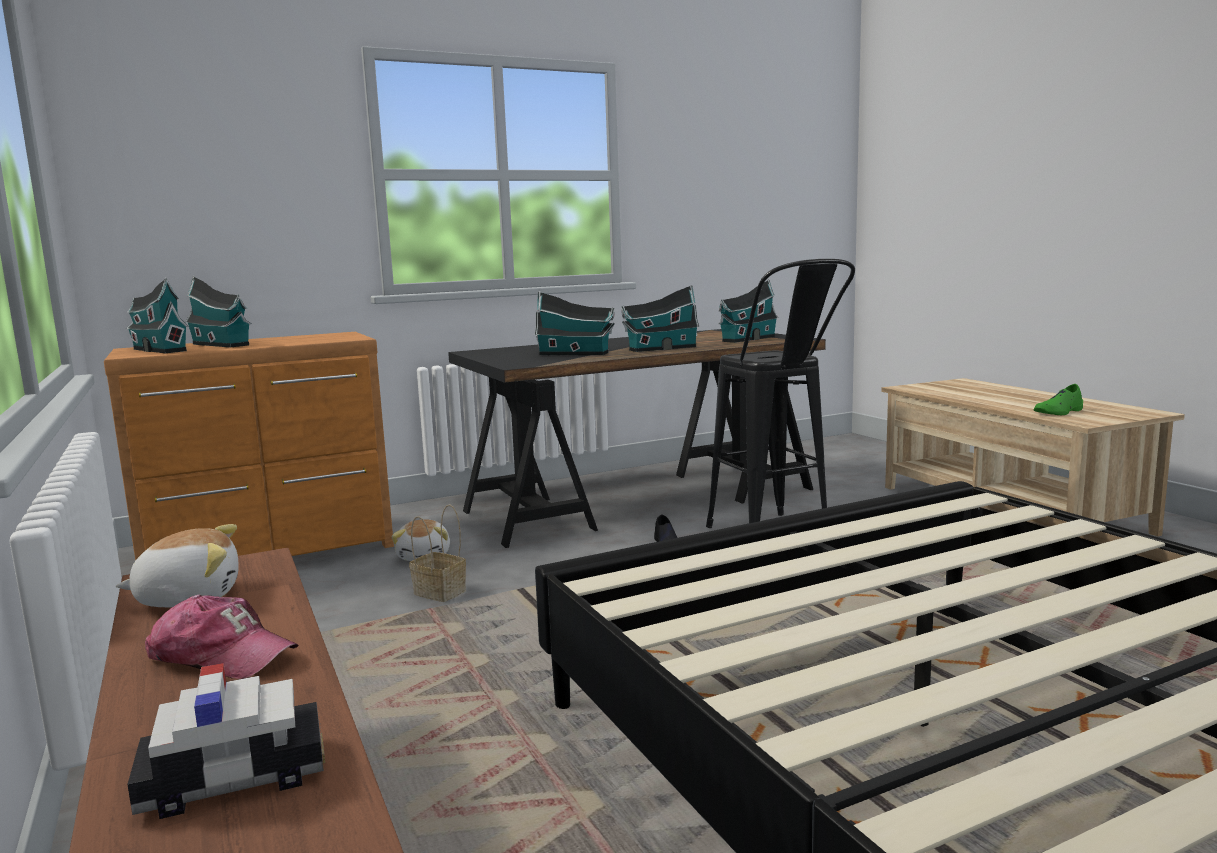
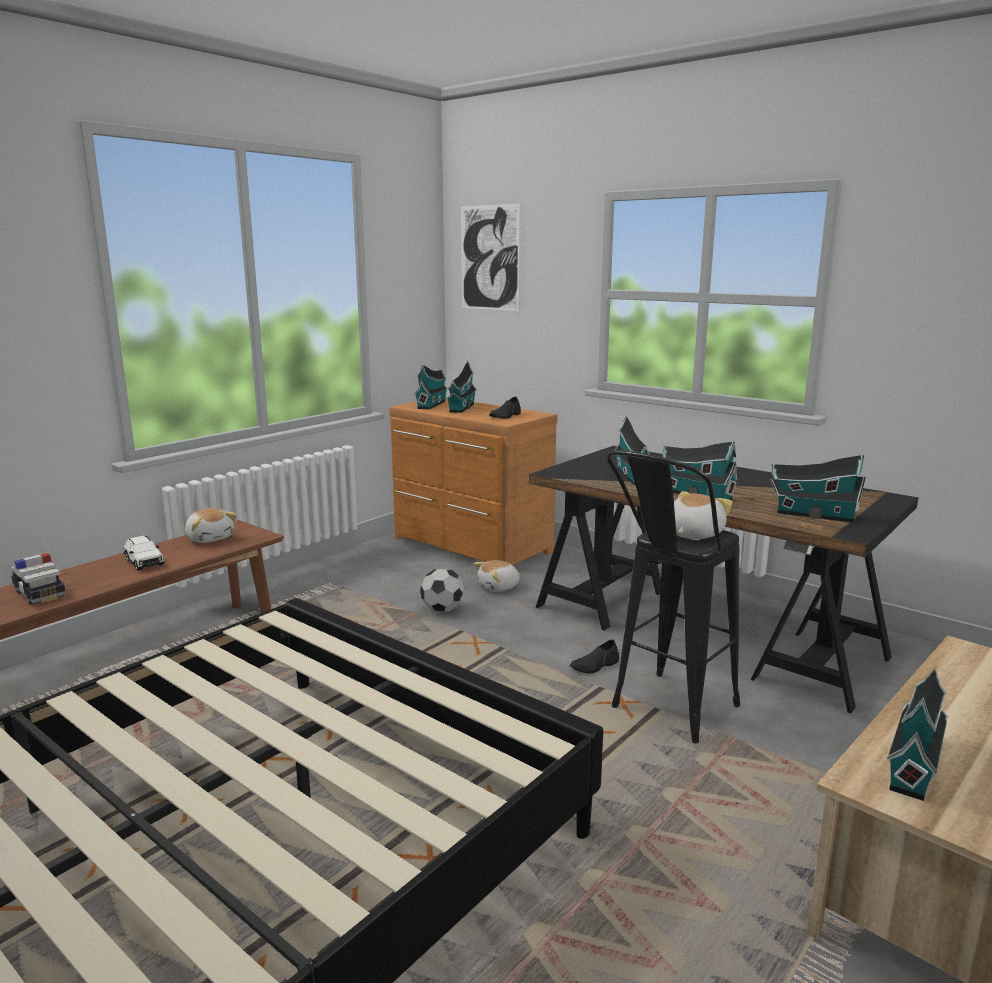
camera: 65 degrees right, 5 degrees up
(163, 124) = (489, 258): none -> picture
(221, 656) = (144, 562): cap -> white toy car
(319, 338) = (505, 416): none -> black shoe
(441, 592) = (442, 609): basket -> football
(764, 355) = (692, 534): none -> plush toy
(1059, 412) = (914, 762): green shoe -> toy house

